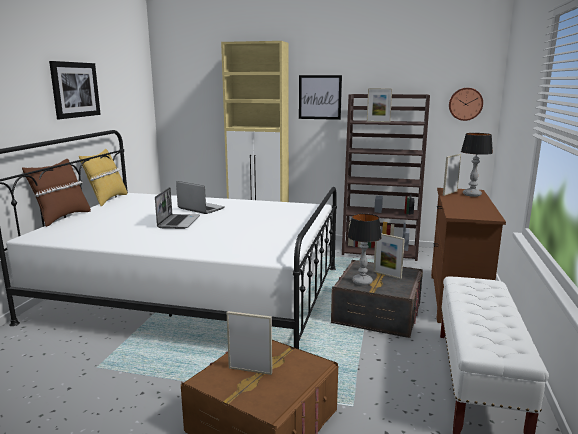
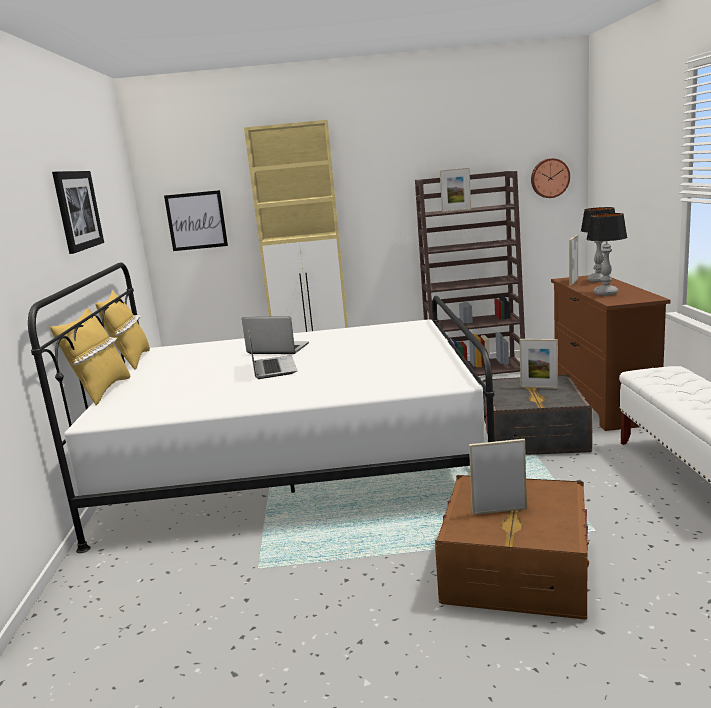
camera: 15 degrees left, 0 degrees up
(62, 218) = (101, 391): brown pillow -> yellow pillow
(320, 97) = (374, 188): picture -> picture (196, 220)
(362, 282) = (520, 400): table lamp -> table lamp (606, 293)

